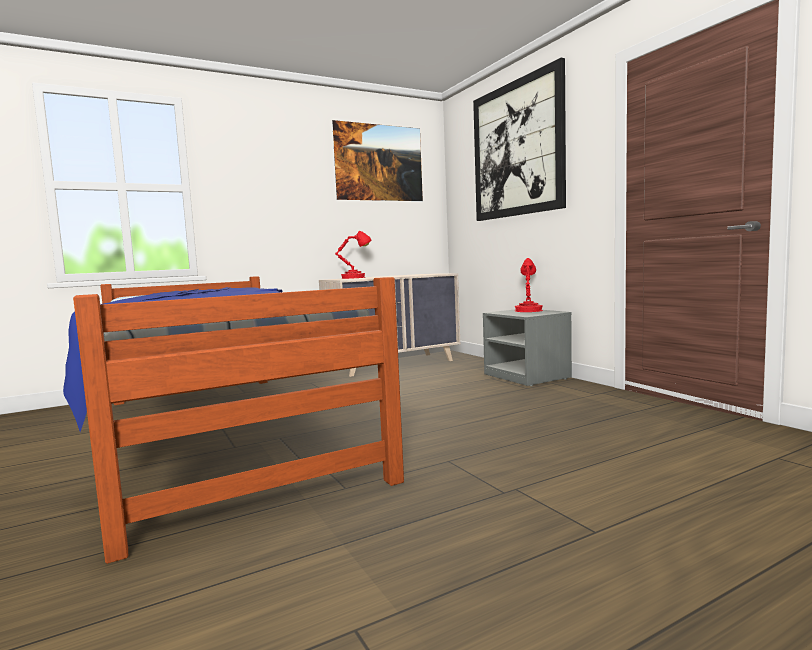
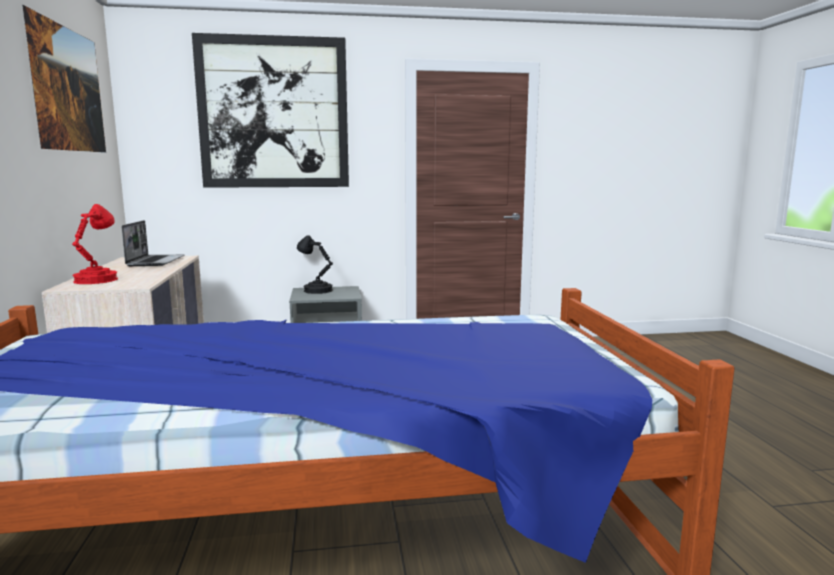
camera: 70 degrees left, 5 degrees up
(421, 274) = (155, 261): none -> laptop
(528, 310) = (316, 290): red table lamp -> black table lamp

